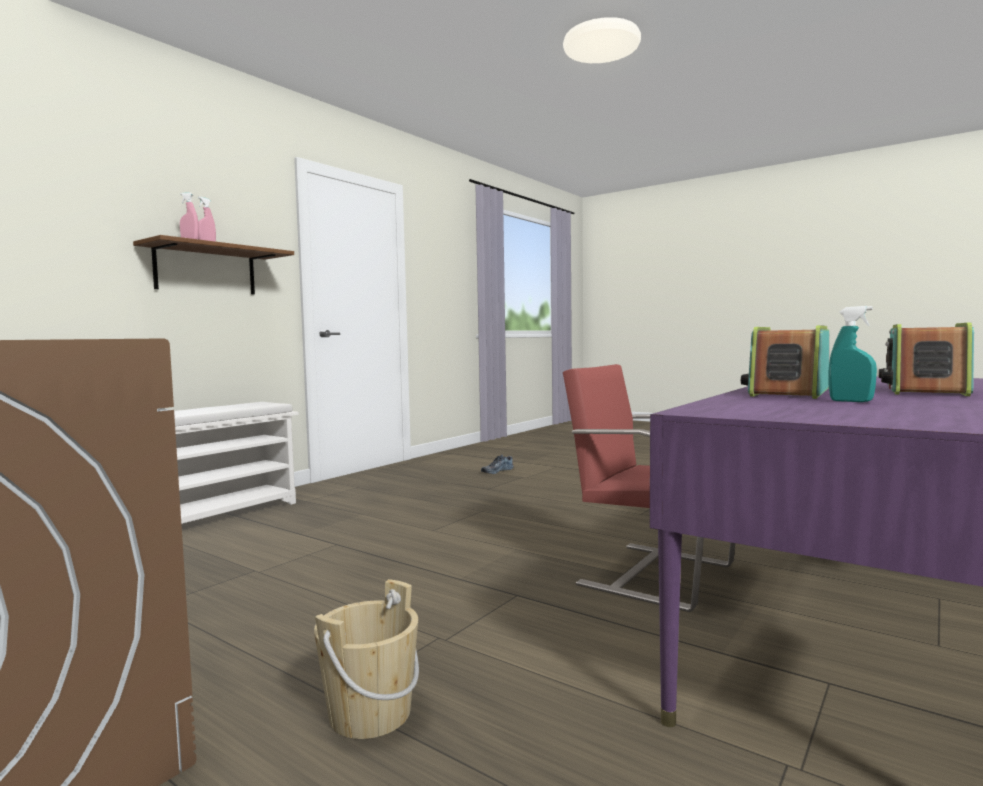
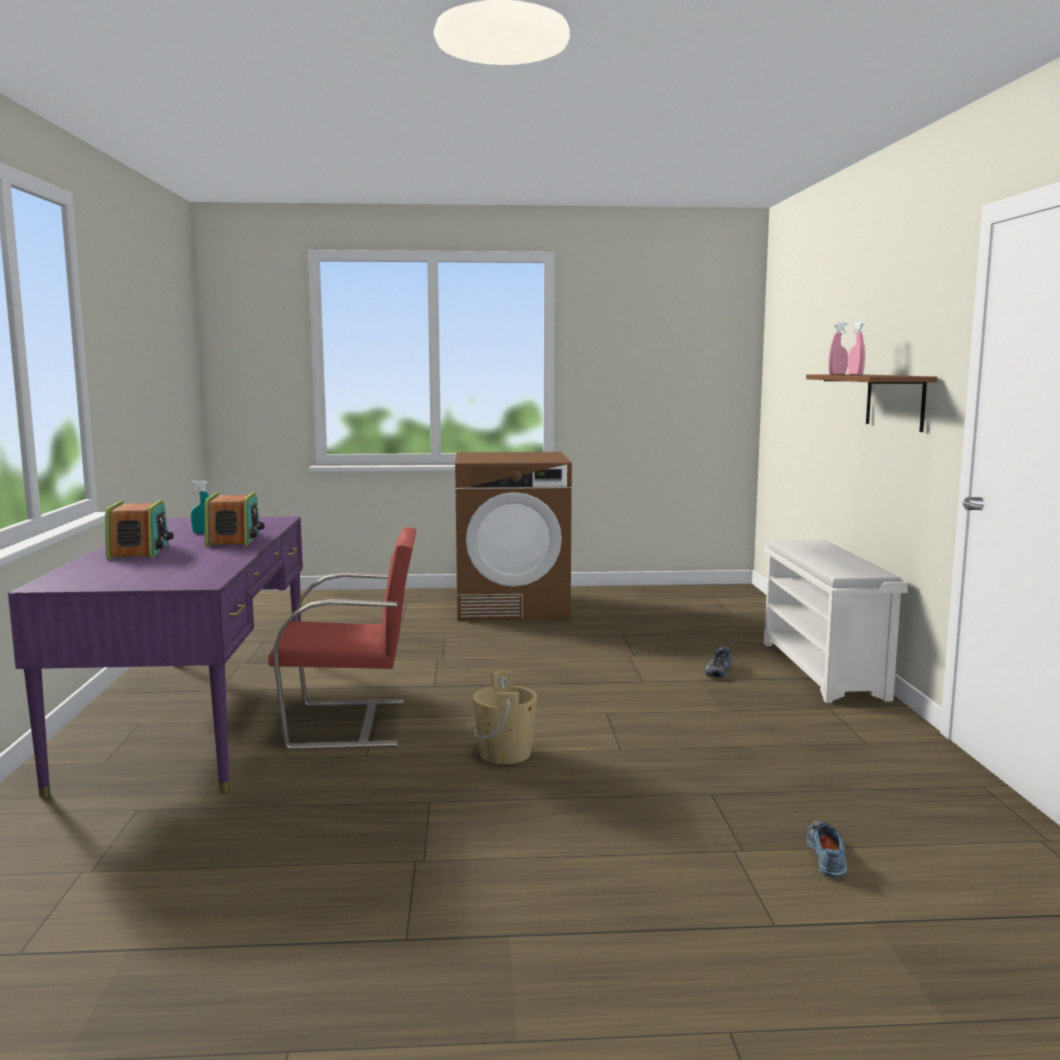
camera: 140 degrees right, 5 degrees up
(261, 536) = (717, 671): none -> shoe
(370, 713) = (423, 638): beige bucket -> beige bucket (505, 753)

